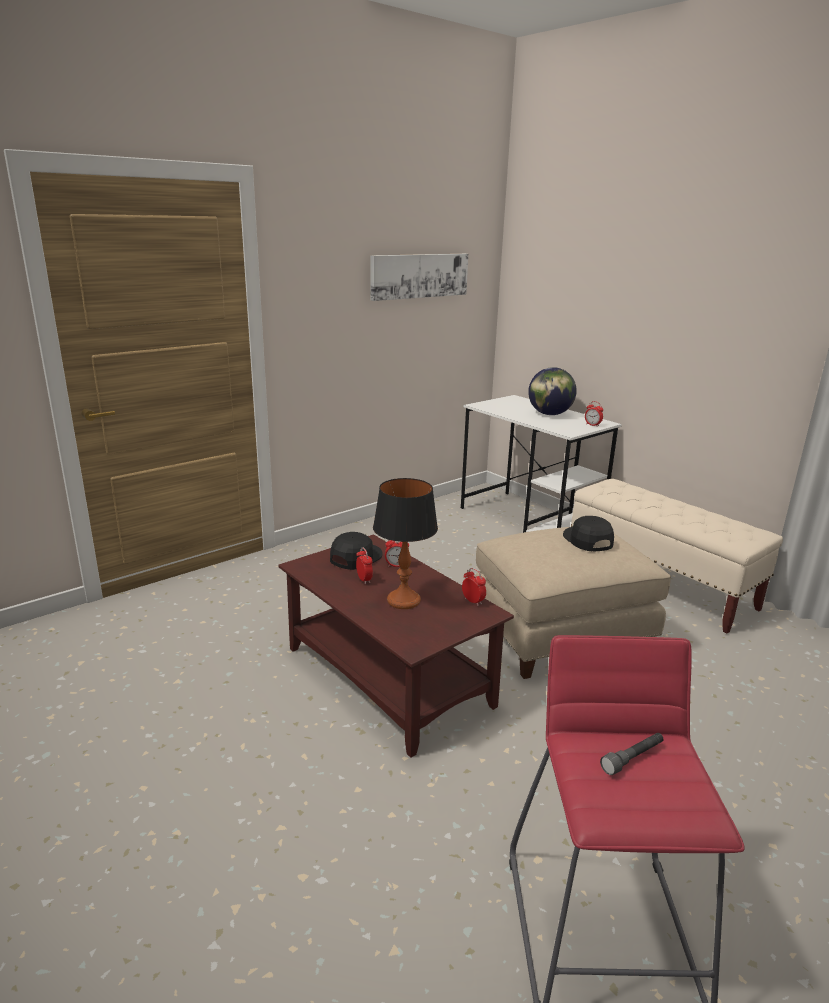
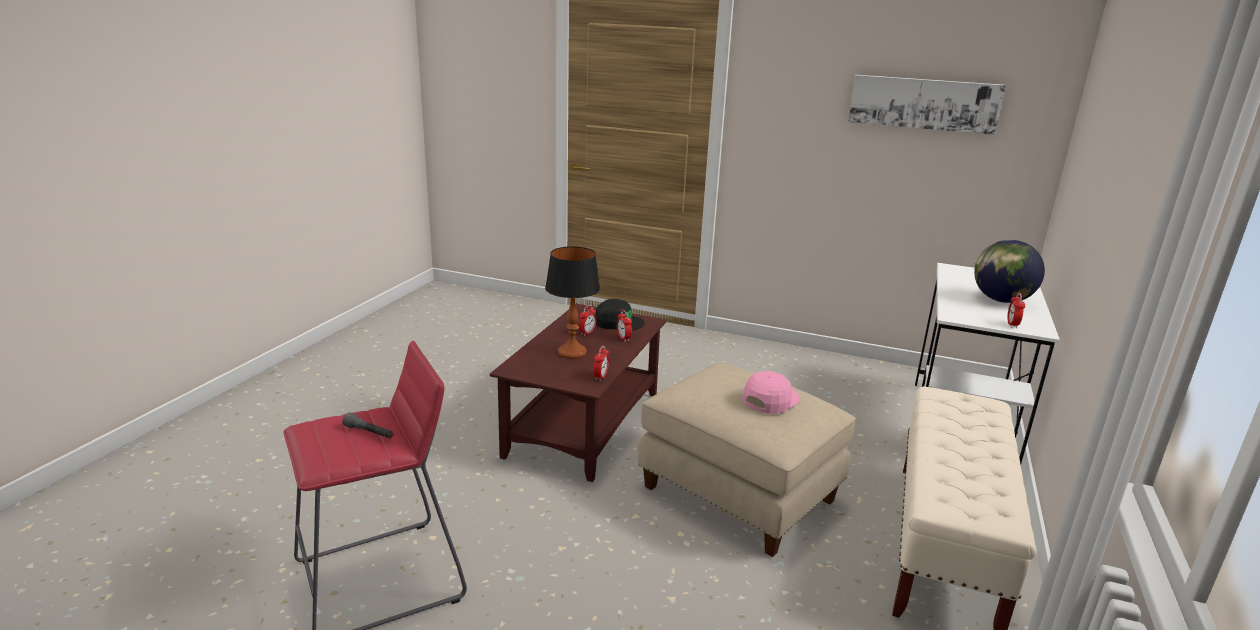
camera: 60 degrees right, 0 degrees up
(587, 540) = (770, 399): black cap -> pink cap

